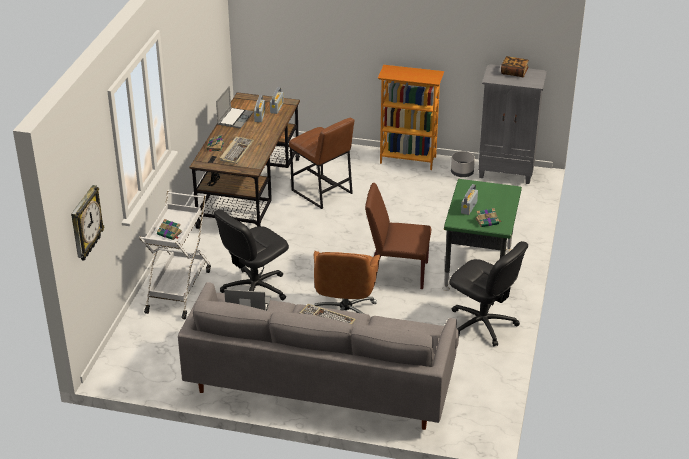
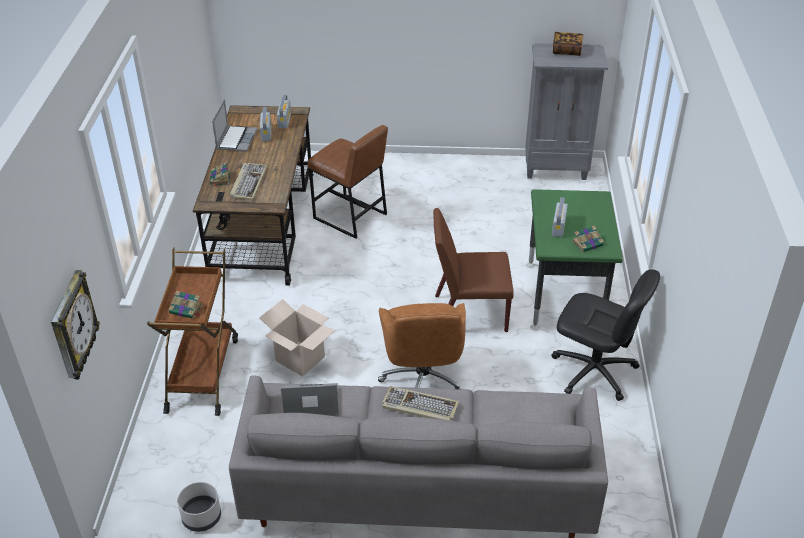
camera: 10 degrees left, 5 degrees up
(179, 291) = (204, 374): white cart -> brown cart
(255, 289) = (300, 359): black office chair -> cardboard box
(408, 159) = (440, 164): bookcase -> none
(461, 173) = (505, 174): grey planter -> grey planter (201, 517)

